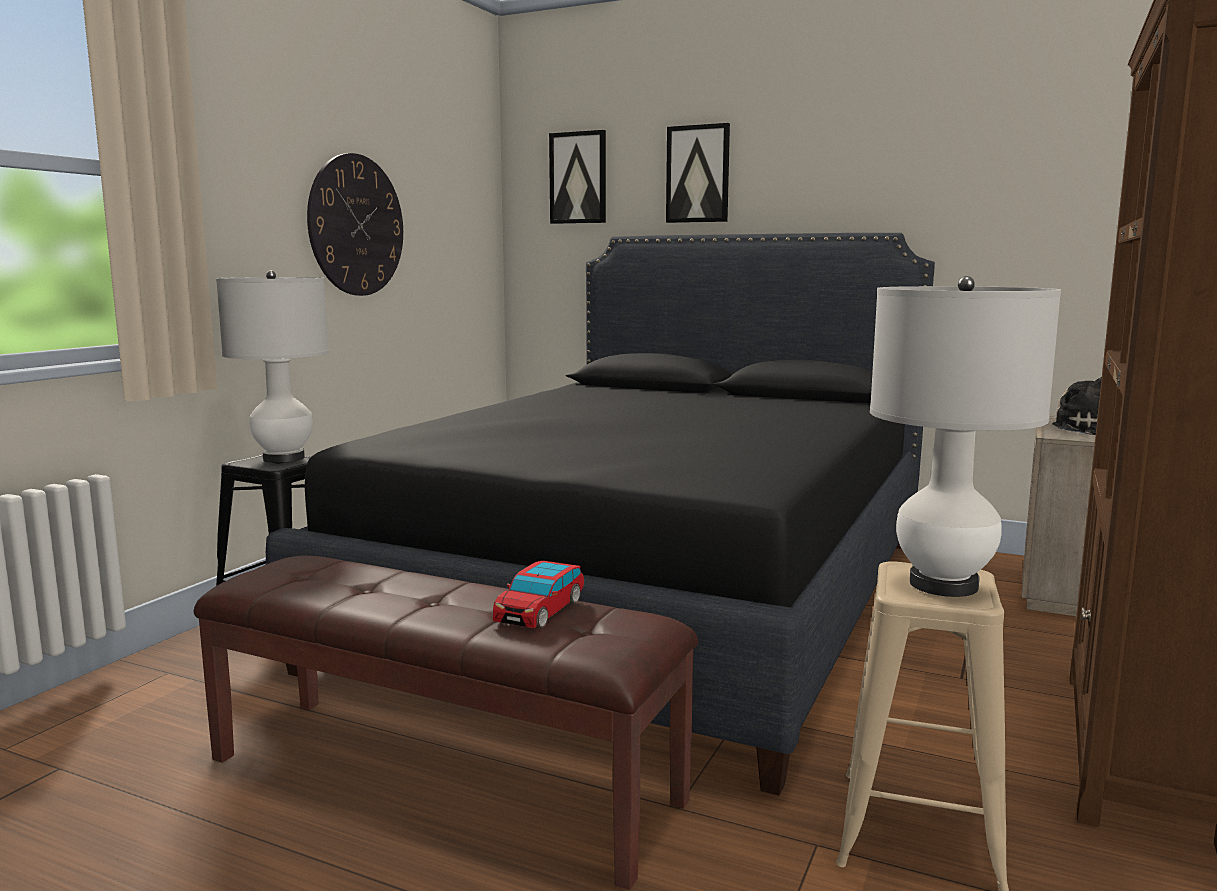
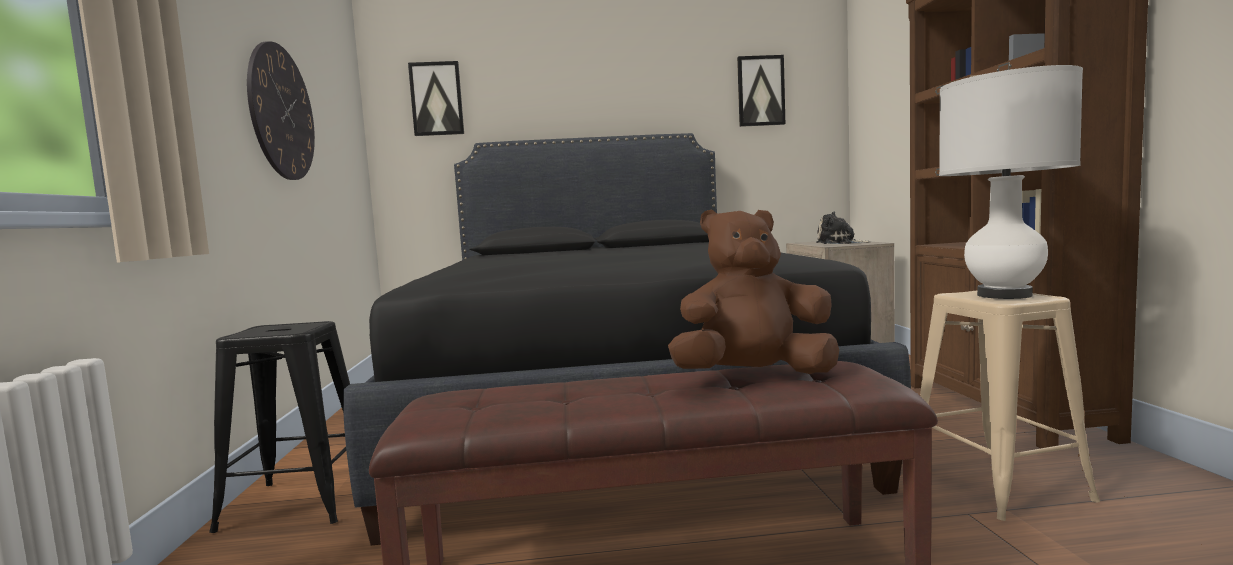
camera: 30 degrees left, 5 degrees down
(284, 458) = (286, 326): white table lamp -> none
(540, 611) = (753, 376): toy car -> brown plush toy
(698, 174) = (539, 96): picture -> picture (760, 91)

